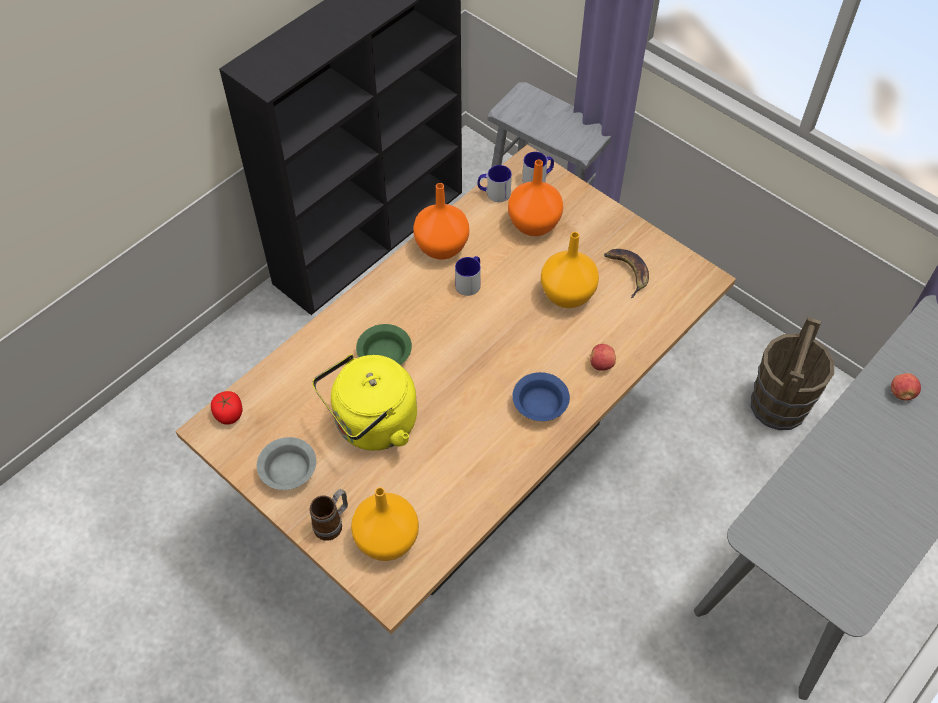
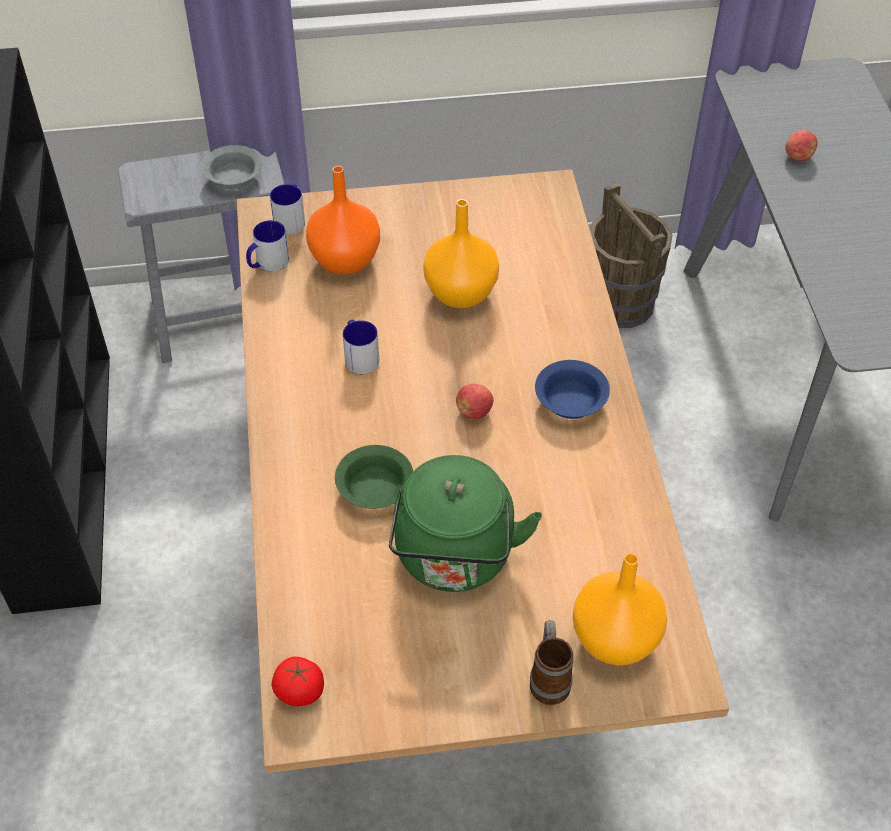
camera: 50 degrees left, 5 degrees down
(288, 472) = (440, 680): grey bowl -> grey bowl (234, 178)
(372, 425) = (455, 559): yellow kettle -> green kettle
(441, 246) = (286, 349): orange vase -> none
(601, 364) = (569, 324): apple -> apple (474, 411)
(628, 272) = (483, 233): banana -> none

